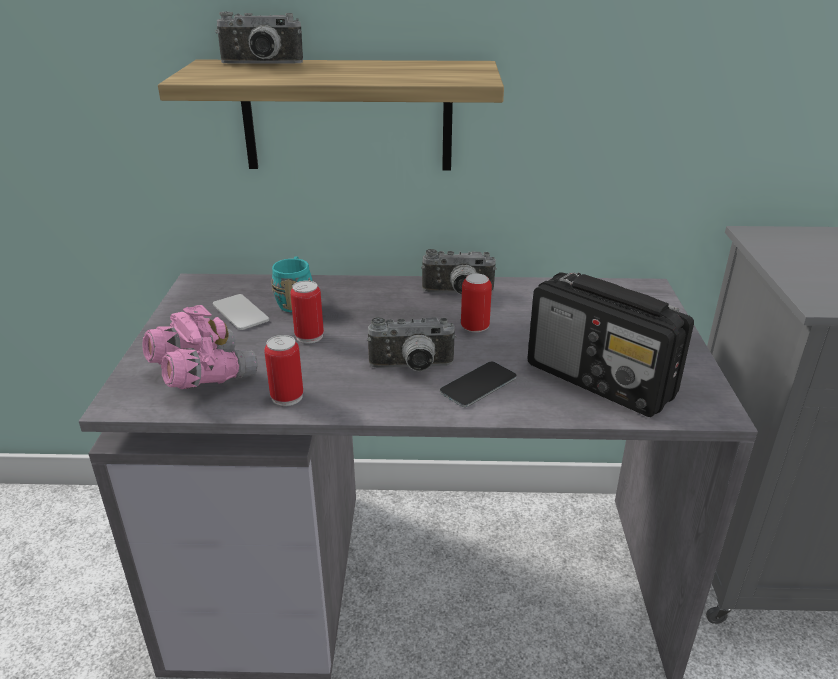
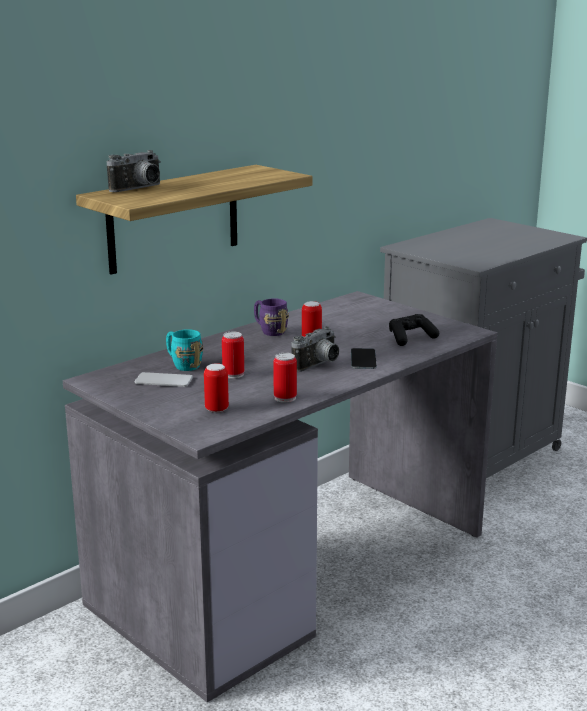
camera: 45 degrees left, 10 degrees down
(202, 375) = (216, 409): pink binoculars -> can
(458, 294) = (269, 330): camera -> purple mug
(601, 381) = (411, 338): radio -> black game controller

